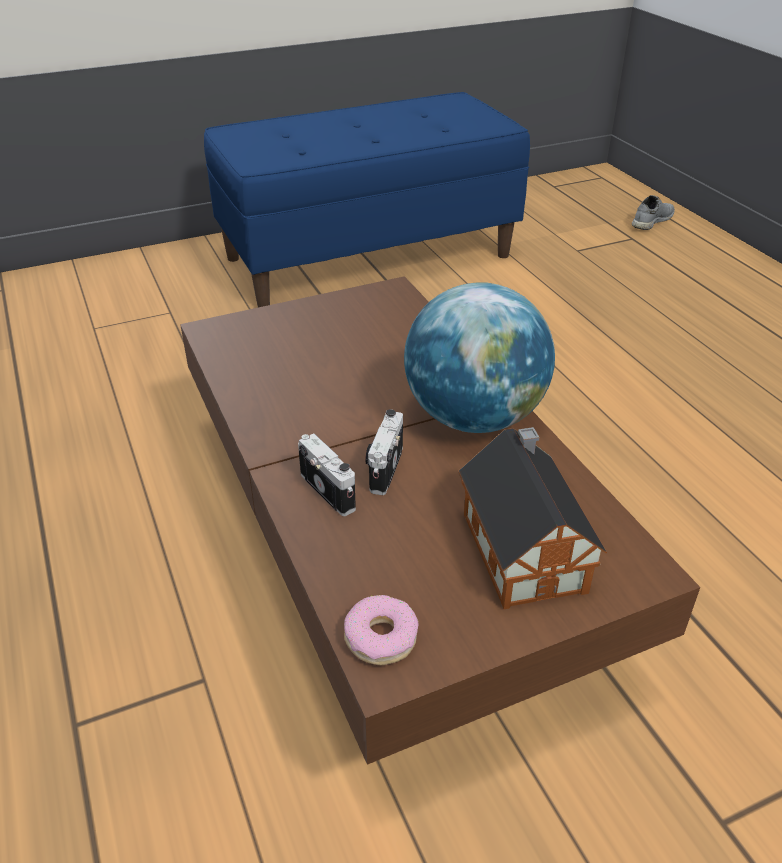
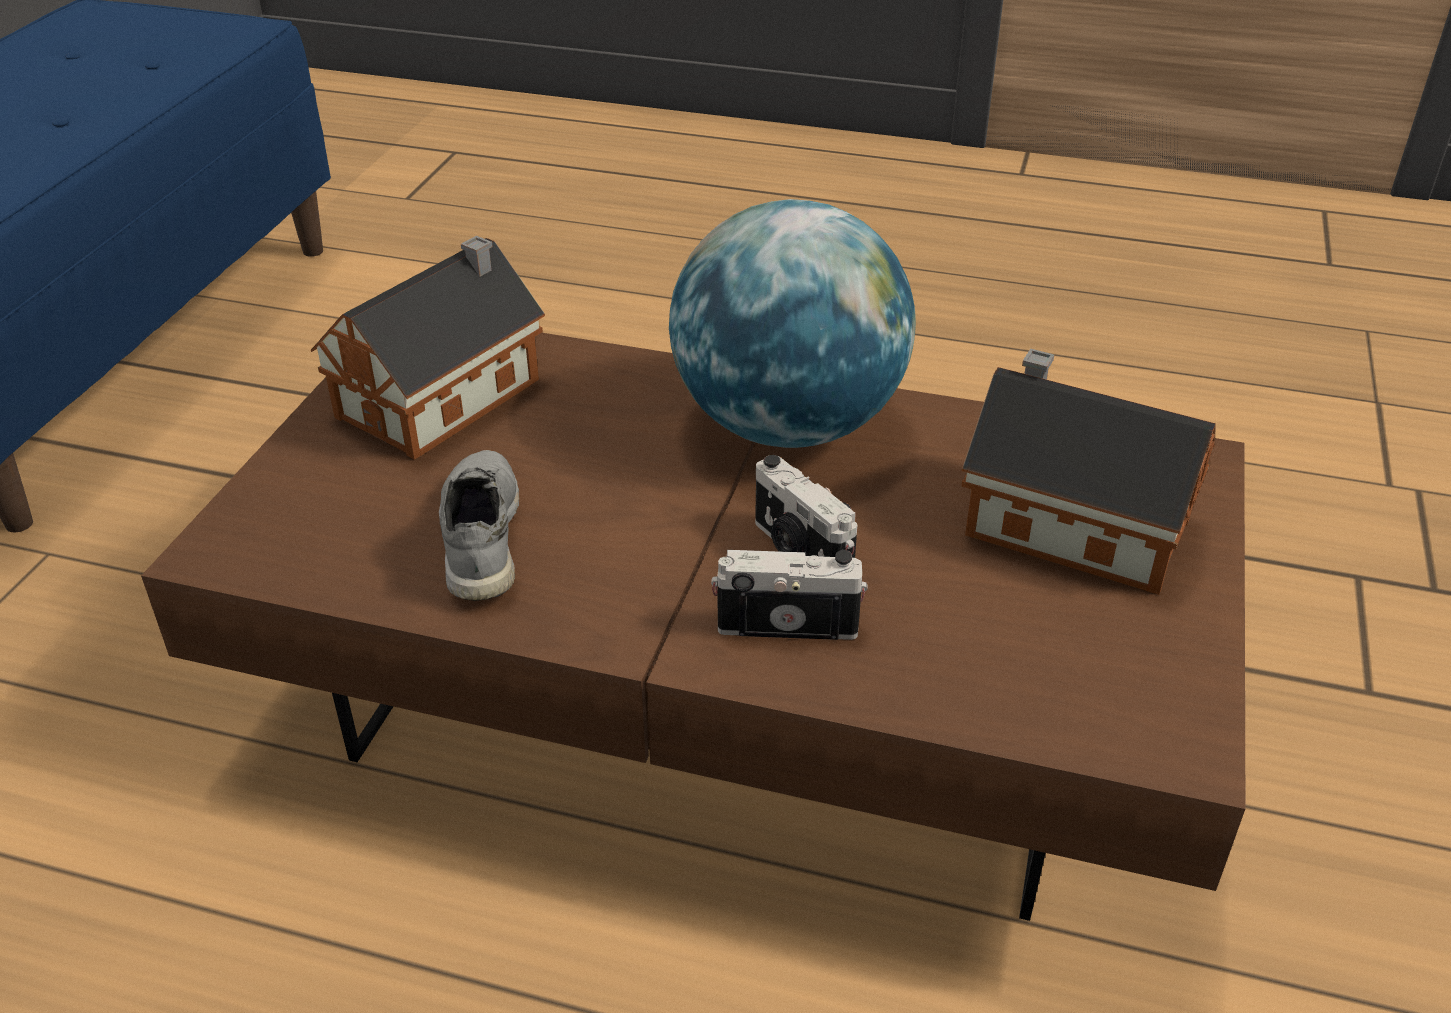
camera: 50 degrees left, 0 degrees up
(366, 321) = (446, 395): none -> toy house
(380, 637) = (1119, 722): donut -> none
(651, 221) = (446, 119): grey shoe -> grey shoe (478, 538)

